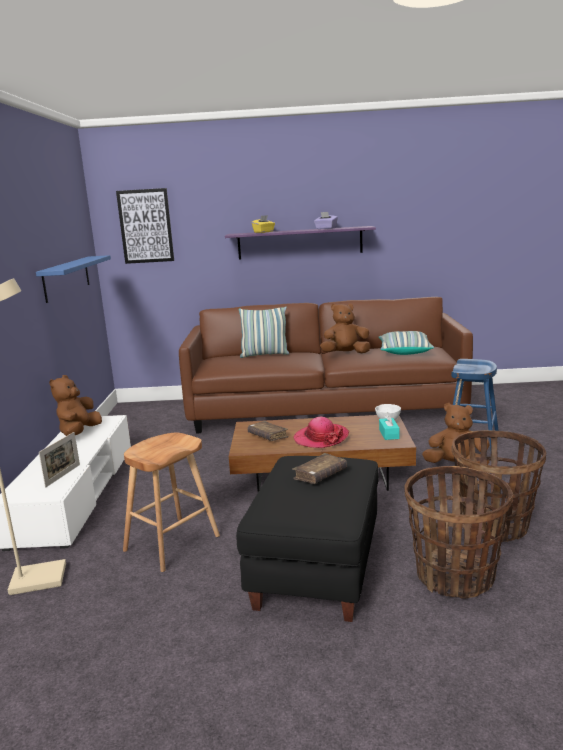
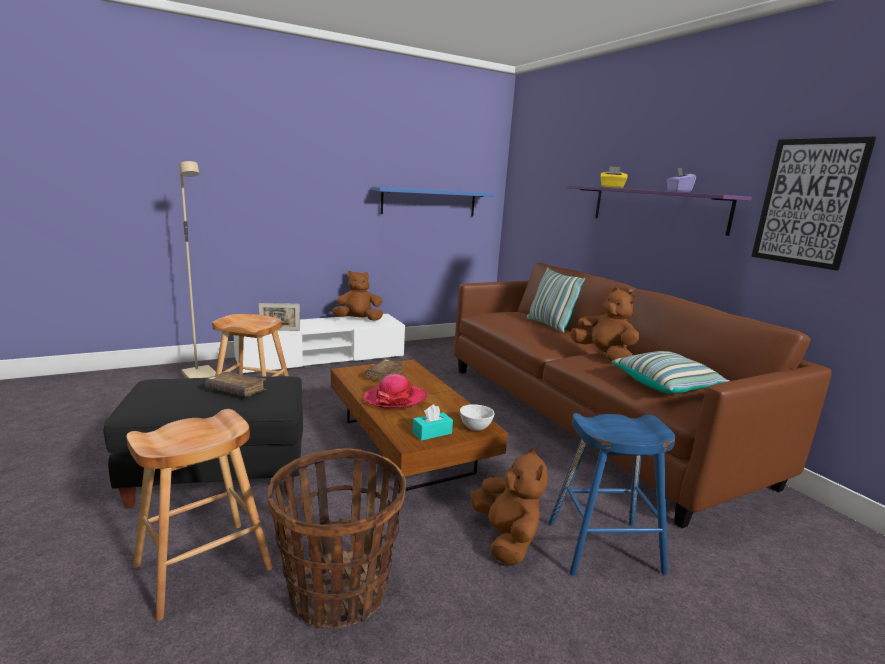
camera: 60 degrees right, 0 degrees up
(145, 226) = (536, 171): picture -> picture (808, 202)
(454, 576) = (204, 567): basket -> brown stool

